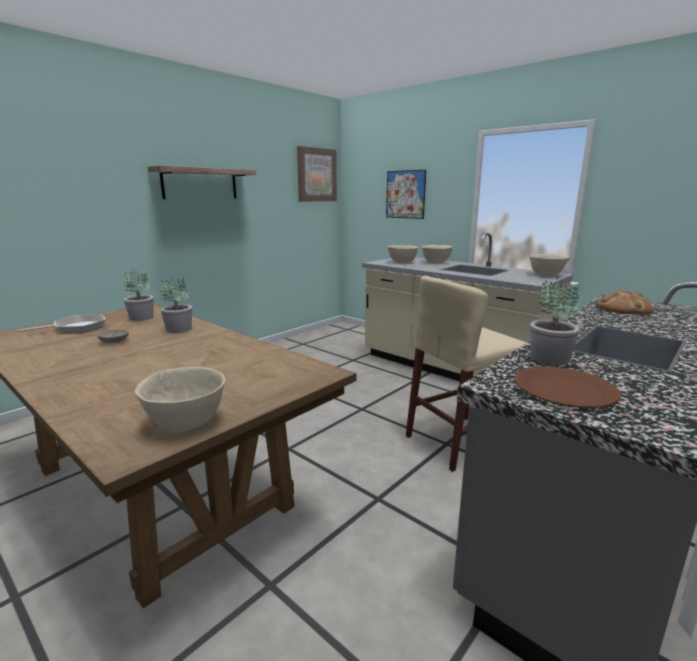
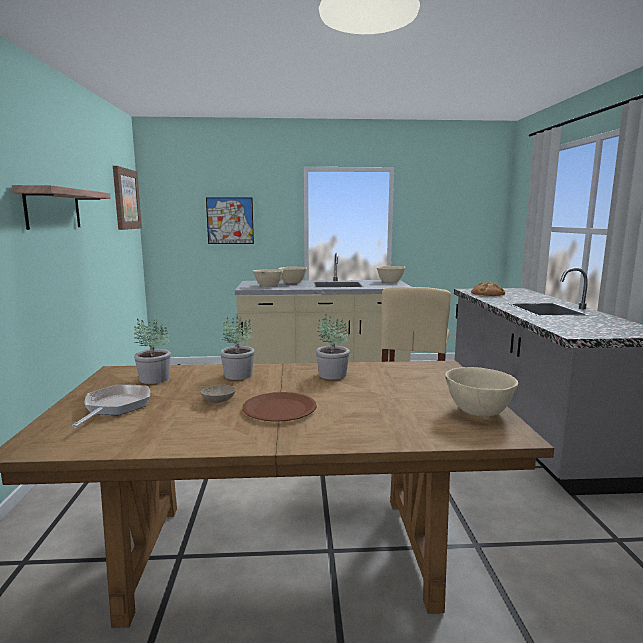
camera: 45 degrees left, 5 degrees down
(548, 358) = (546, 320): potted plant -> potted plant (331, 375)
(564, 389) = (592, 329): brown plate -> brown plate (280, 409)

